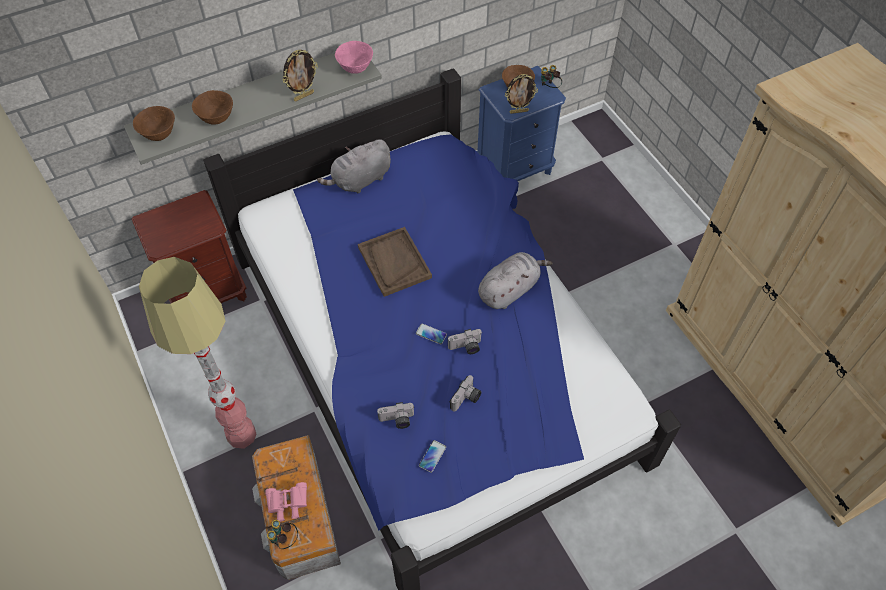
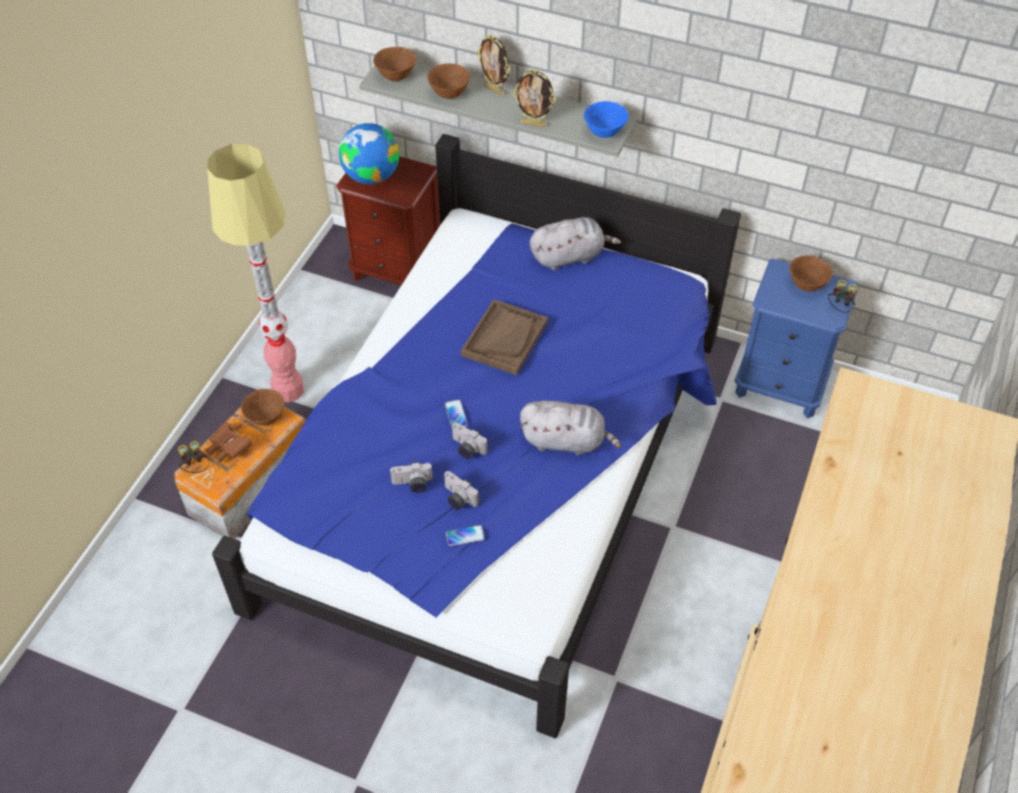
camera: 50 degrees right, 5 degrees down
(168, 233) = (371, 176): none -> globe
(284, 460) = (265, 418): none -> brown bowl
(287, 504) = (228, 448): pink binoculars -> brown binoculars
(355, 68) = (605, 132): pink bowl -> blue bowl
(360, 180) = (569, 256): grey plush toy -> grey plush toy turned 150 degrees clockwise
(397, 421) = (345, 449): camera -> camera (457, 498)
(432, 456) = (332, 497): phone -> phone (465, 536)
(519, 111) = (777, 305): picture frame -> picture frame (494, 90)

